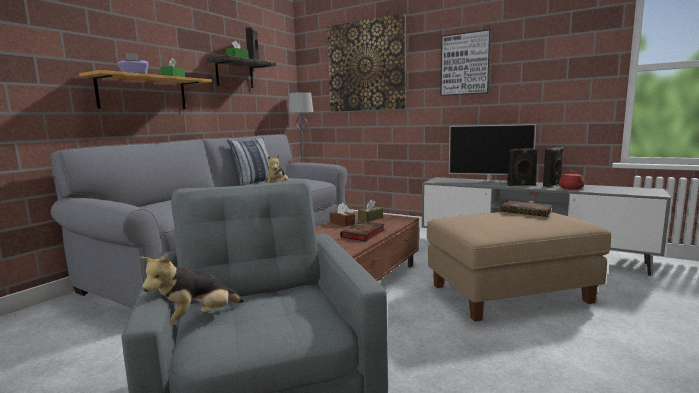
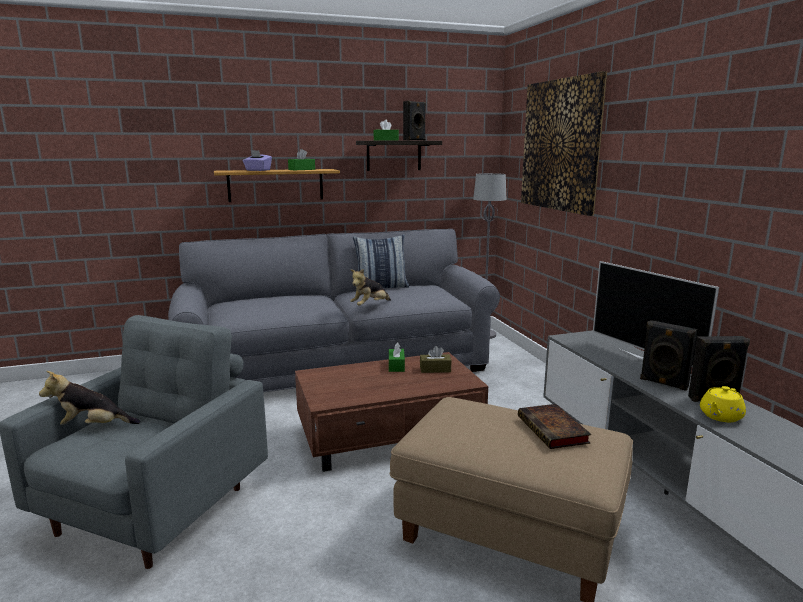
camera: 40 degrees right, 5 degrees up
(342, 223) = (396, 366): brown tissue box -> green tissue box
(363, 234) = (379, 388): book -> none
(465, 64) = (667, 160): picture -> none
(571, 188) = (720, 416): red teapot -> yellow teapot

